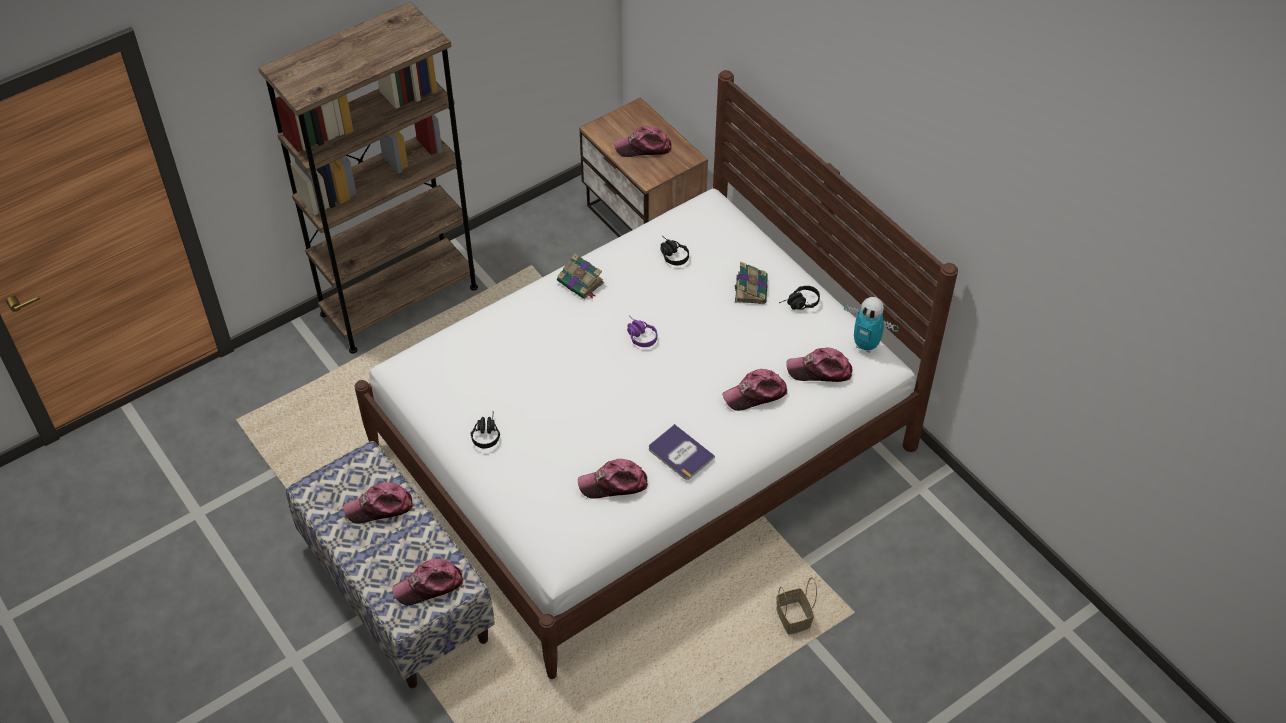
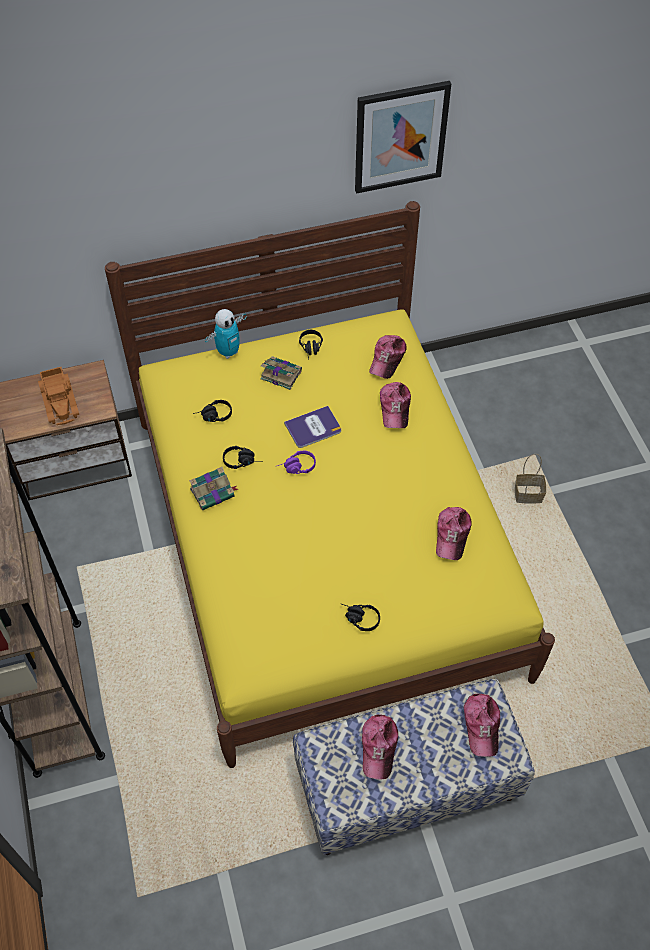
camera: 70 degrees left, 5 degrees up
(628, 292) = (243, 461): none -> black headphones
(642, 447) = (325, 543): white bed -> yellow bed
(643, 147) = (60, 401): cap -> toy truck
(680, 453) = (437, 477): book -> book (313, 428)
(866, 345) = (372, 323): toy robot -> toy robot (228, 352)
(964, 187) = (400, 137): none -> picture

